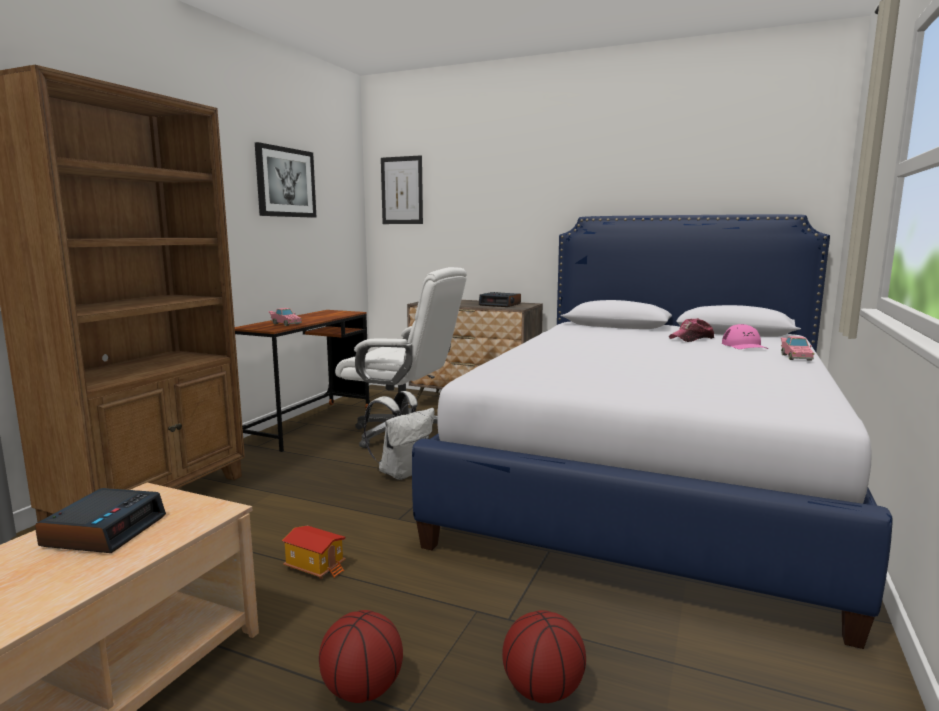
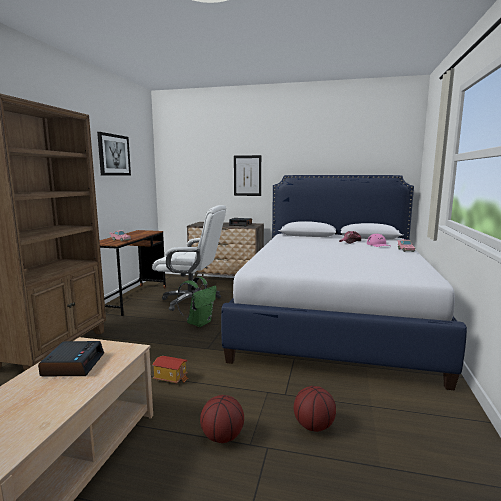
camera: 10 degrees left, 0 degrees up
(402, 190) = (178, 158): picture -> picture (247, 175)
(402, 472) = (199, 323): white backpack -> green backpack

